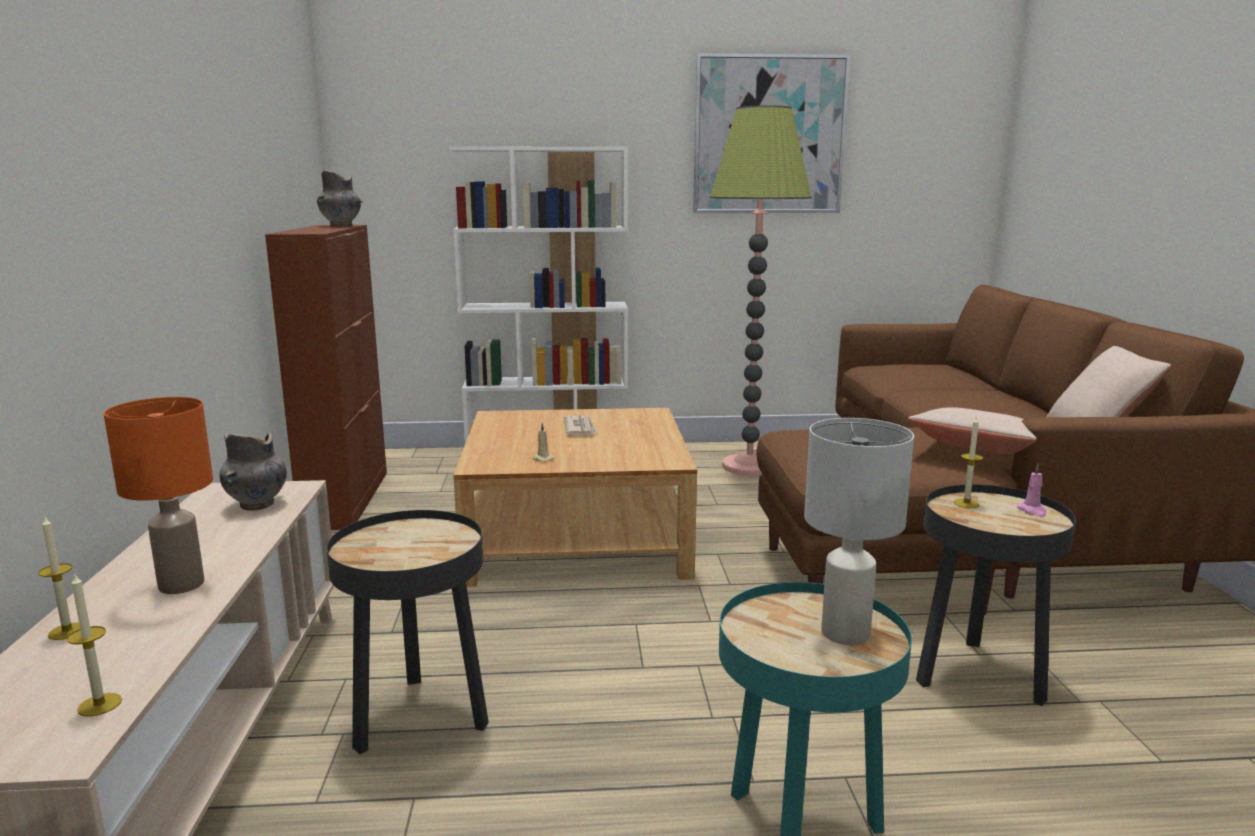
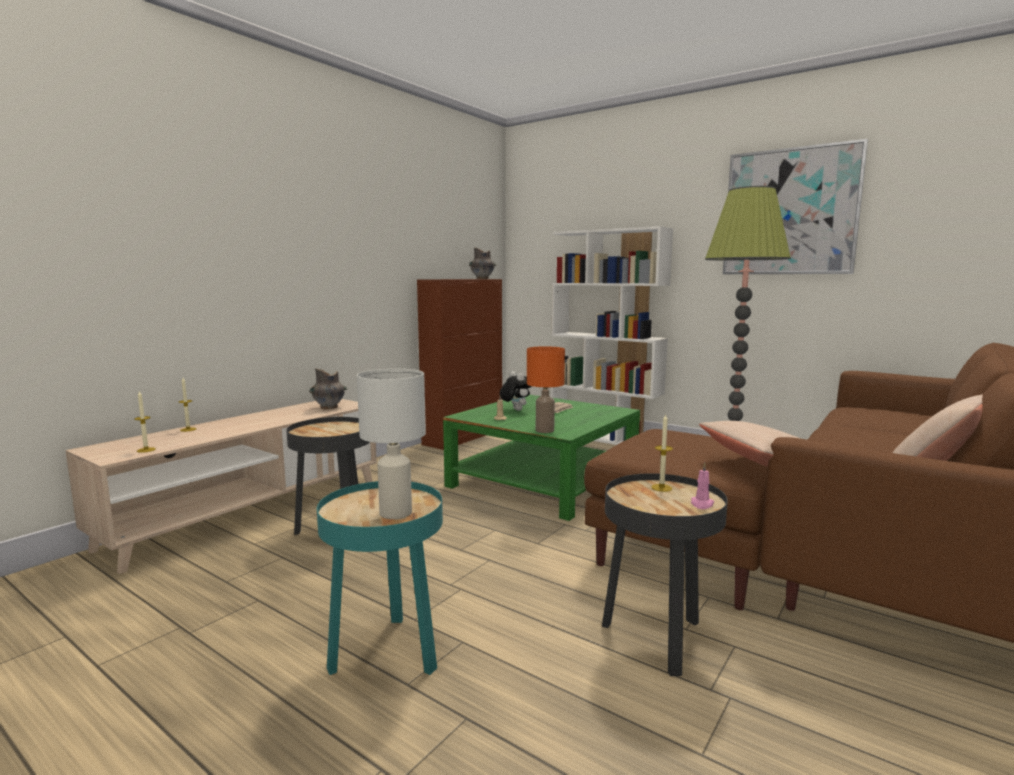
camera: 40 degrees right, 5 degrees down
(183, 584) = (245, 425): orange table lamp -> orange table lamp (545, 430)
(528, 440) = (515, 410): none -> plush toy
(576, 536) = (543, 481): beige coffee table -> green coffee table

